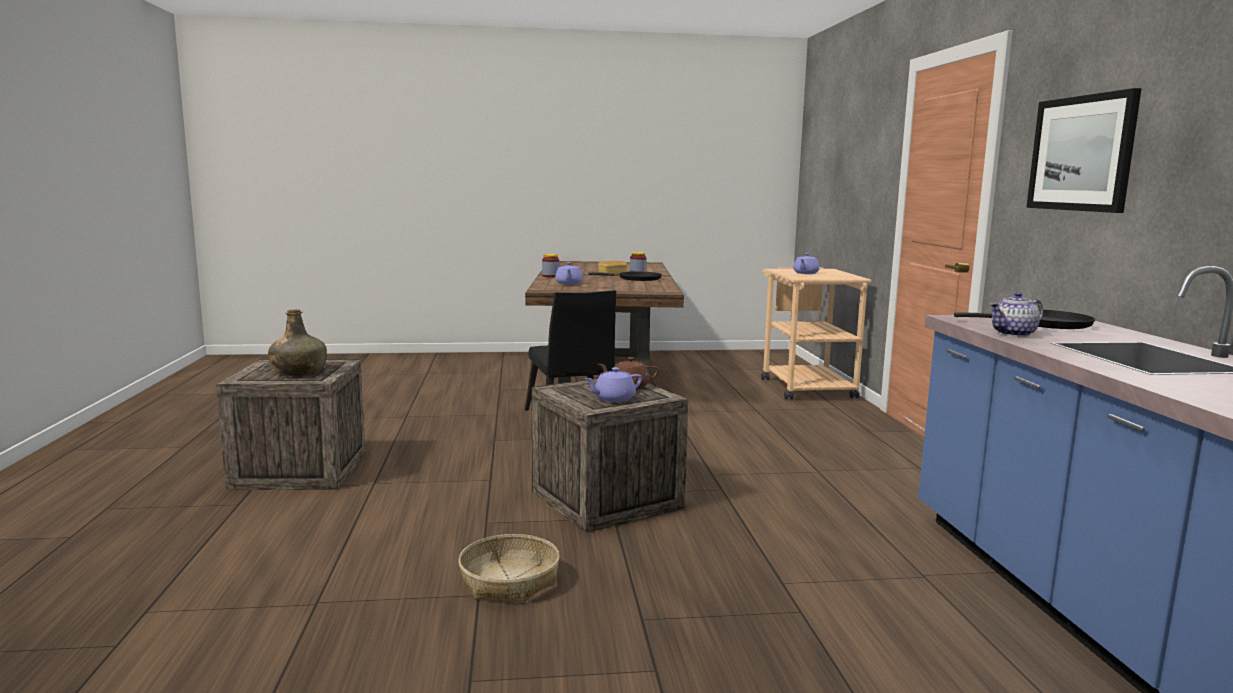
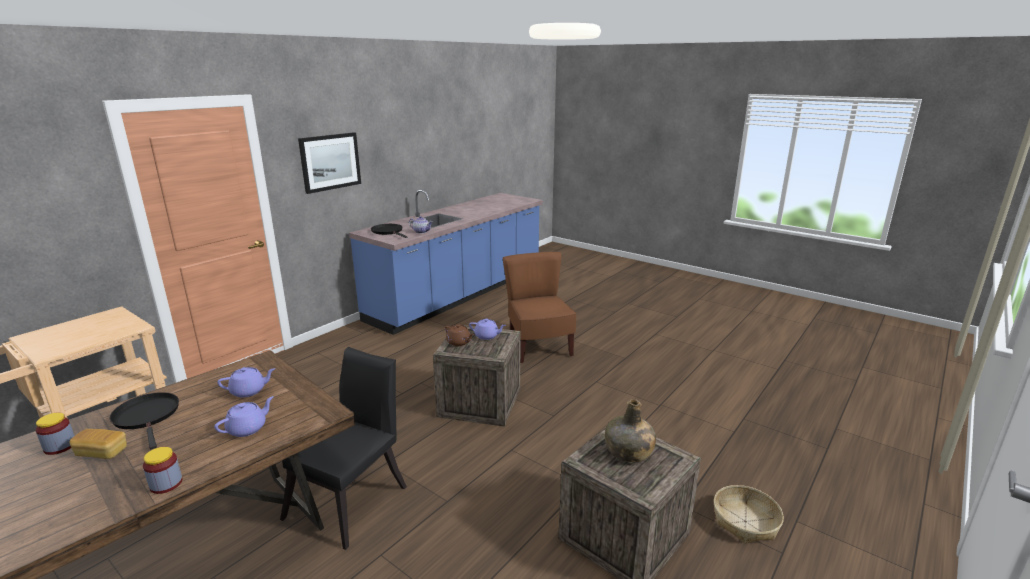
camera: 135 degrees left, 10 degrees up
(509, 581) = (579, 381): basket -> basket (745, 521)
(688, 613) = (538, 347): none -> brown chair
(805, 273) = (89, 333): purple teapot -> purple teapot (249, 391)

